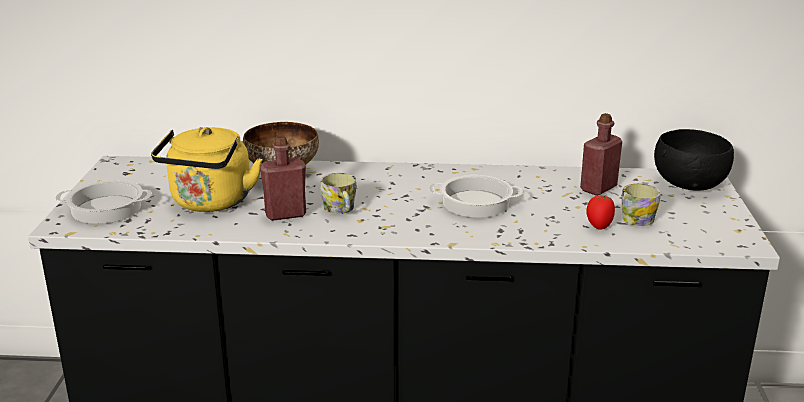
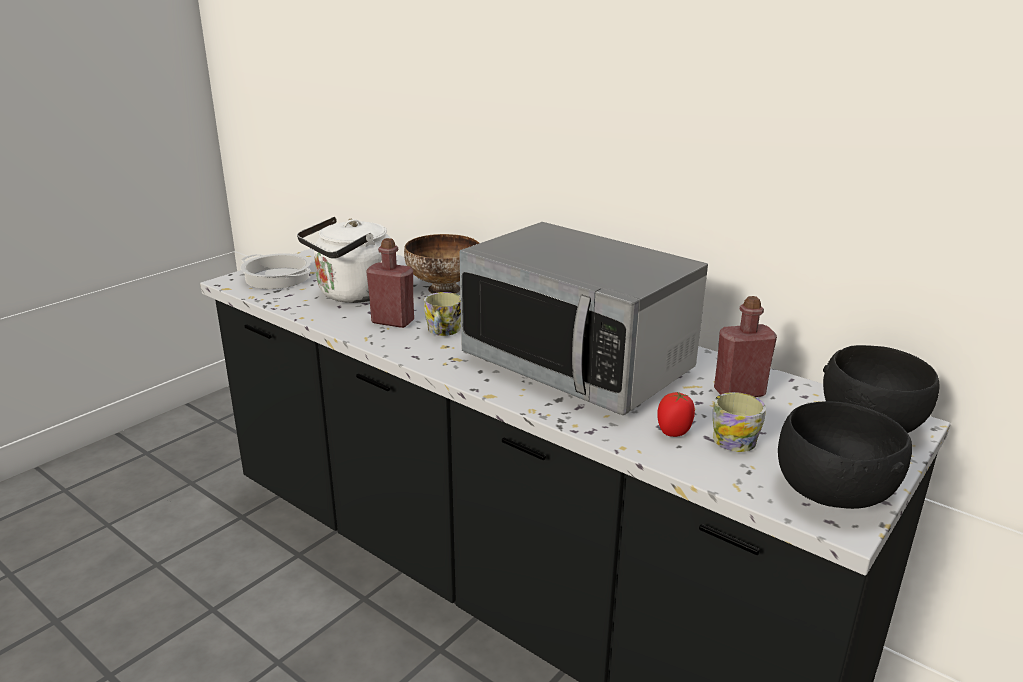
camera: 35 degrees right, 0 degrees up
(210, 203) = (353, 295): yellow kettle -> white kettle
(476, 203) = (577, 365): cooking pot -> microwave
(721, 230) = (832, 492): none -> black bowl

